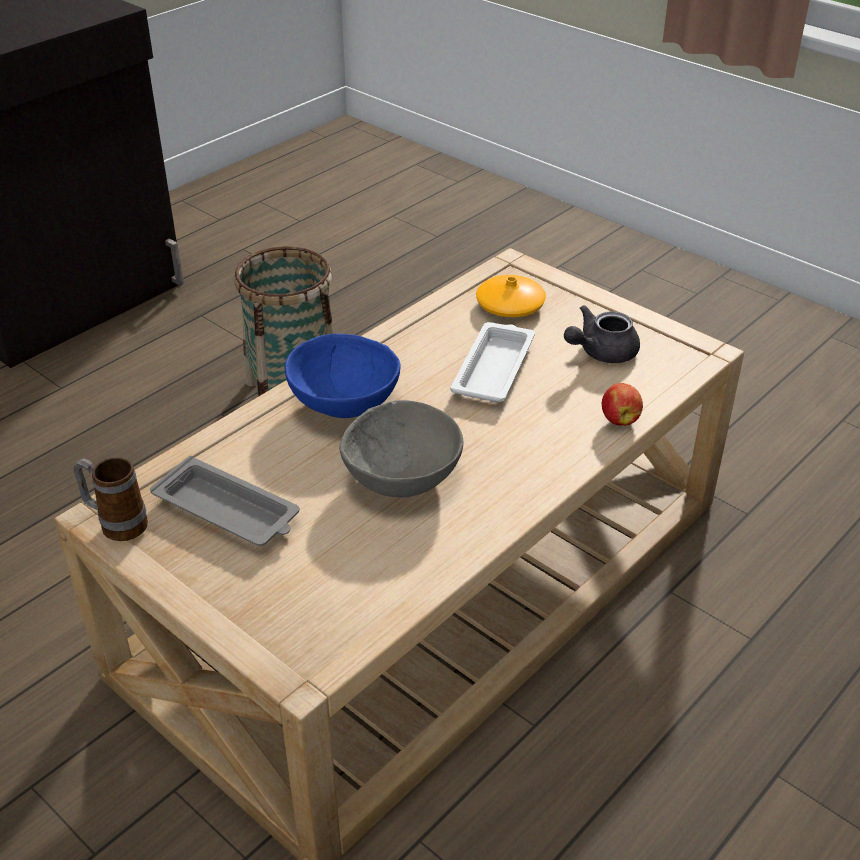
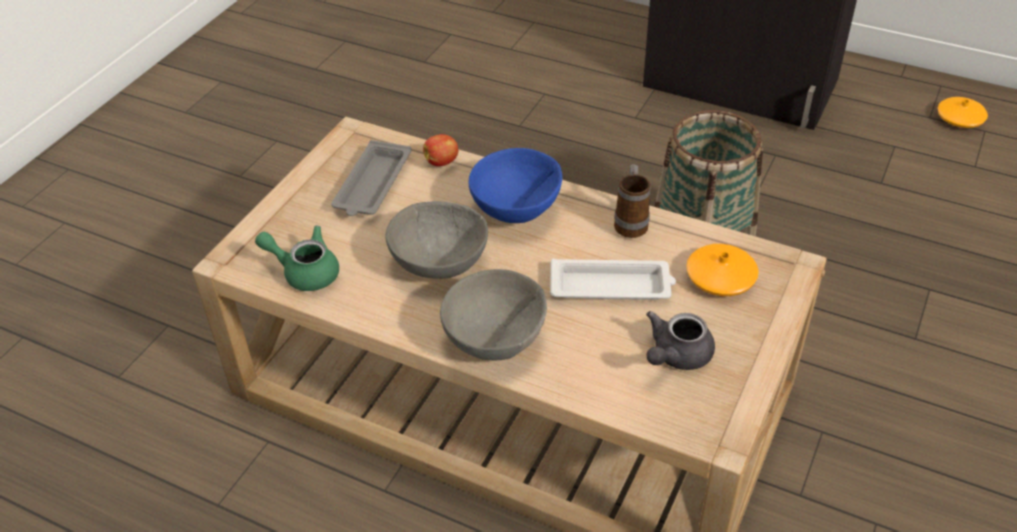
camera: 75 degrees right, 5 degrees up
(116, 524) = (345, 142): mug -> mug (631, 222)
(234, 206) = (960, 118): none -> orange vase
(365, 595) = (305, 272): none -> green teapot
(541, 455) = (495, 338): none -> grey bowl
(600, 352) = (676, 356): grey teapot -> grey teapot turned 90 degrees counterclockwise
(619, 419) = (569, 383): apple -> apple (442, 162)

